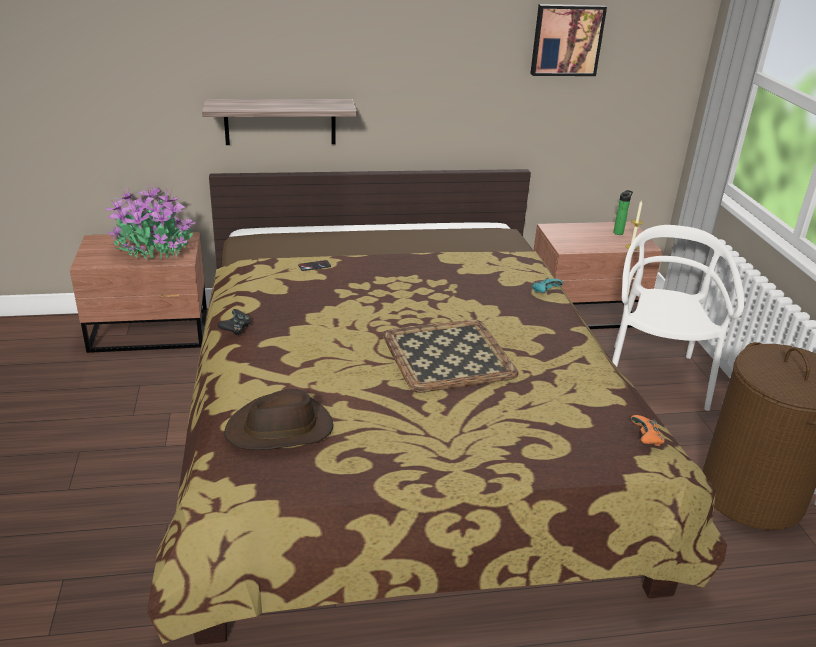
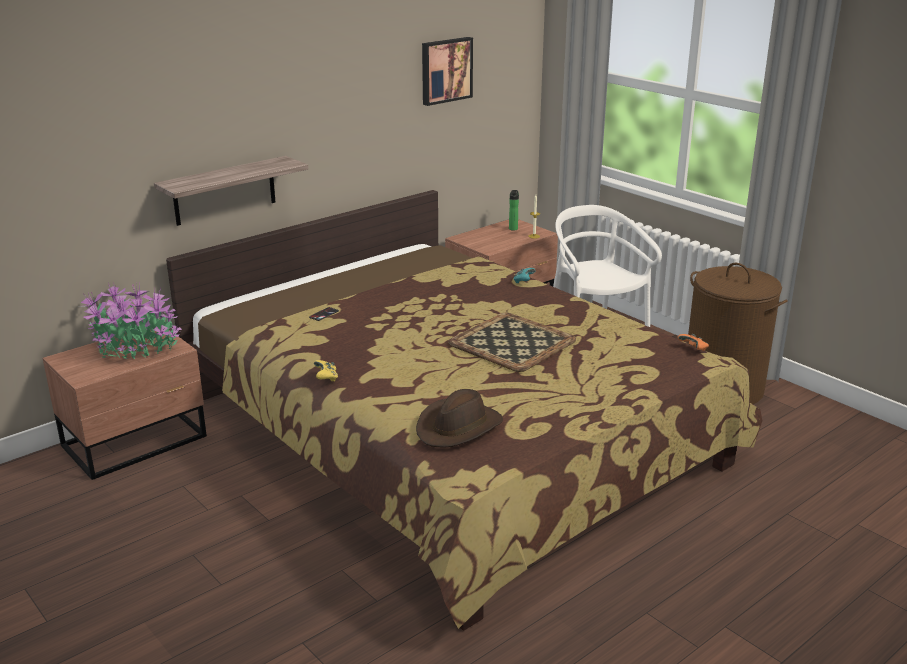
camera: 30 degrees left, 5 degrees down
(235, 329) = (326, 378): black game controller -> yellow game controller

